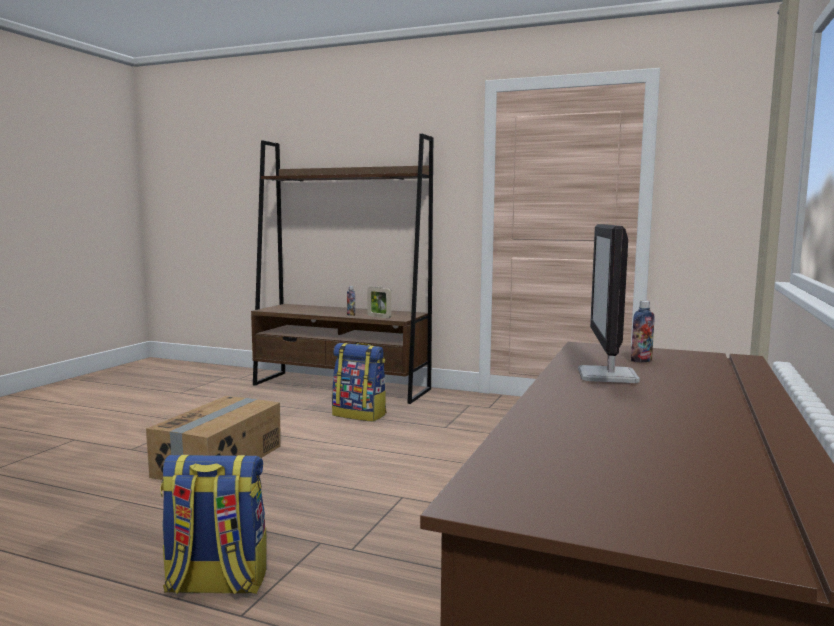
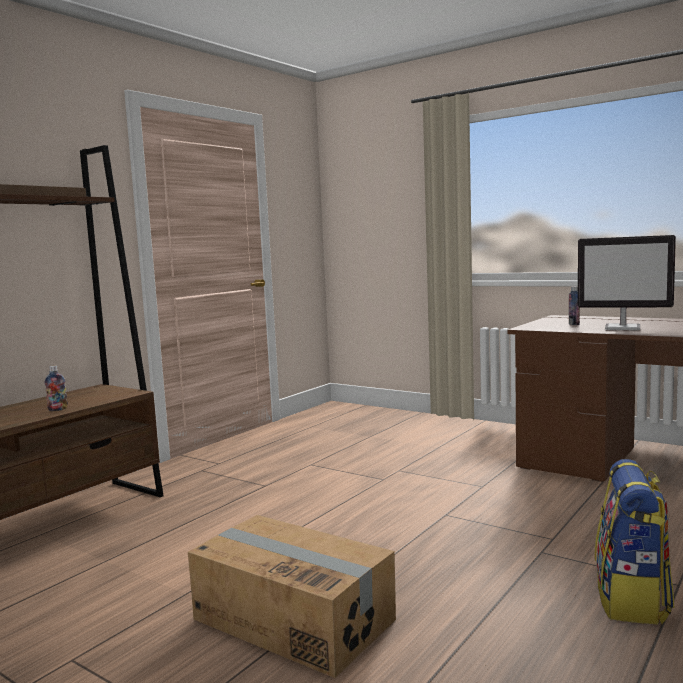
camera: 75 degrees left, 0 degrees up
(360, 415) = (177, 524): backpack -> none
(379, 317) = (99, 399): picture frame -> none

